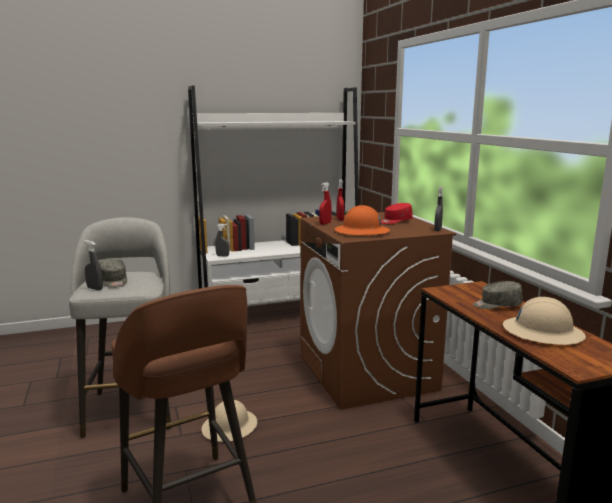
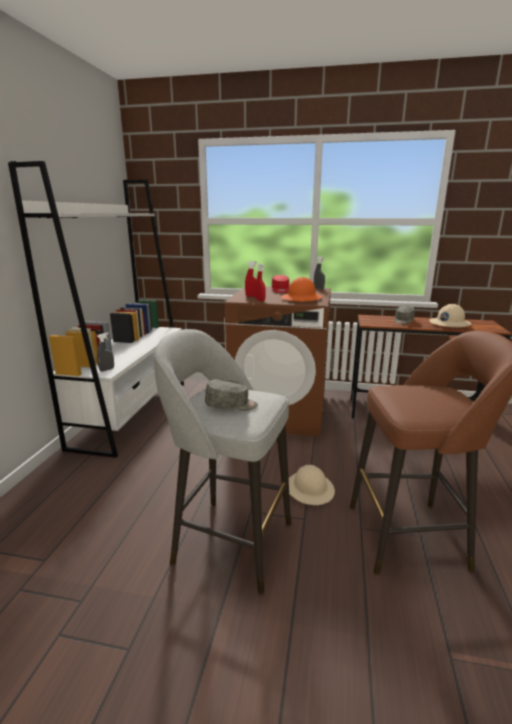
camera: 60 degrees left, 5 degrees up
(94, 288) = (245, 418): grey spray bottle -> none

